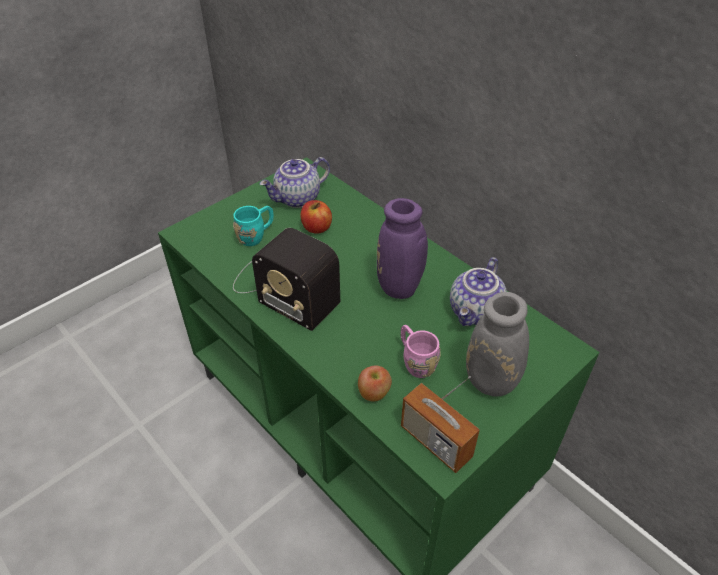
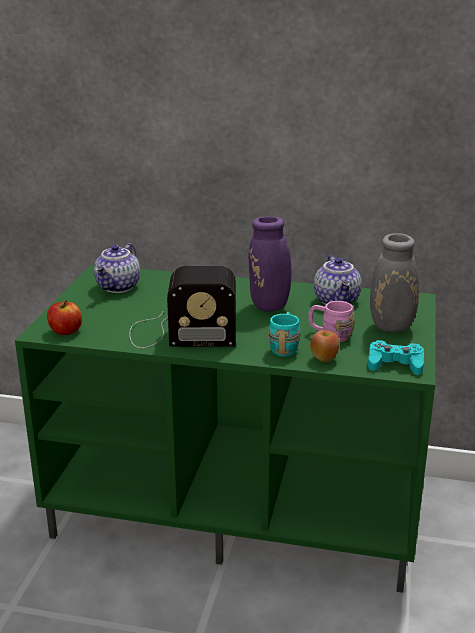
camera: 35 degrees left, 20 degrees down
(256, 235) = (113, 315): turquoise mug -> turquoise mug (285, 347)
(316, 227) = (158, 297): apple -> apple (65, 331)
(435, 442) = (395, 364): radio -> turquoise game controller

